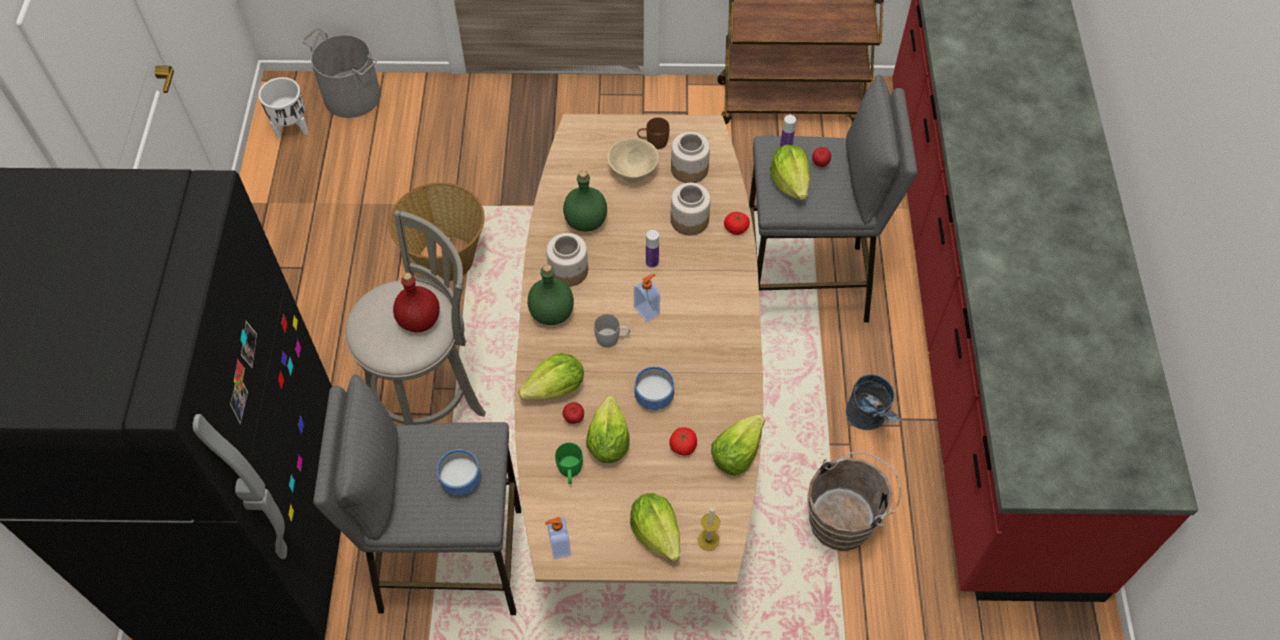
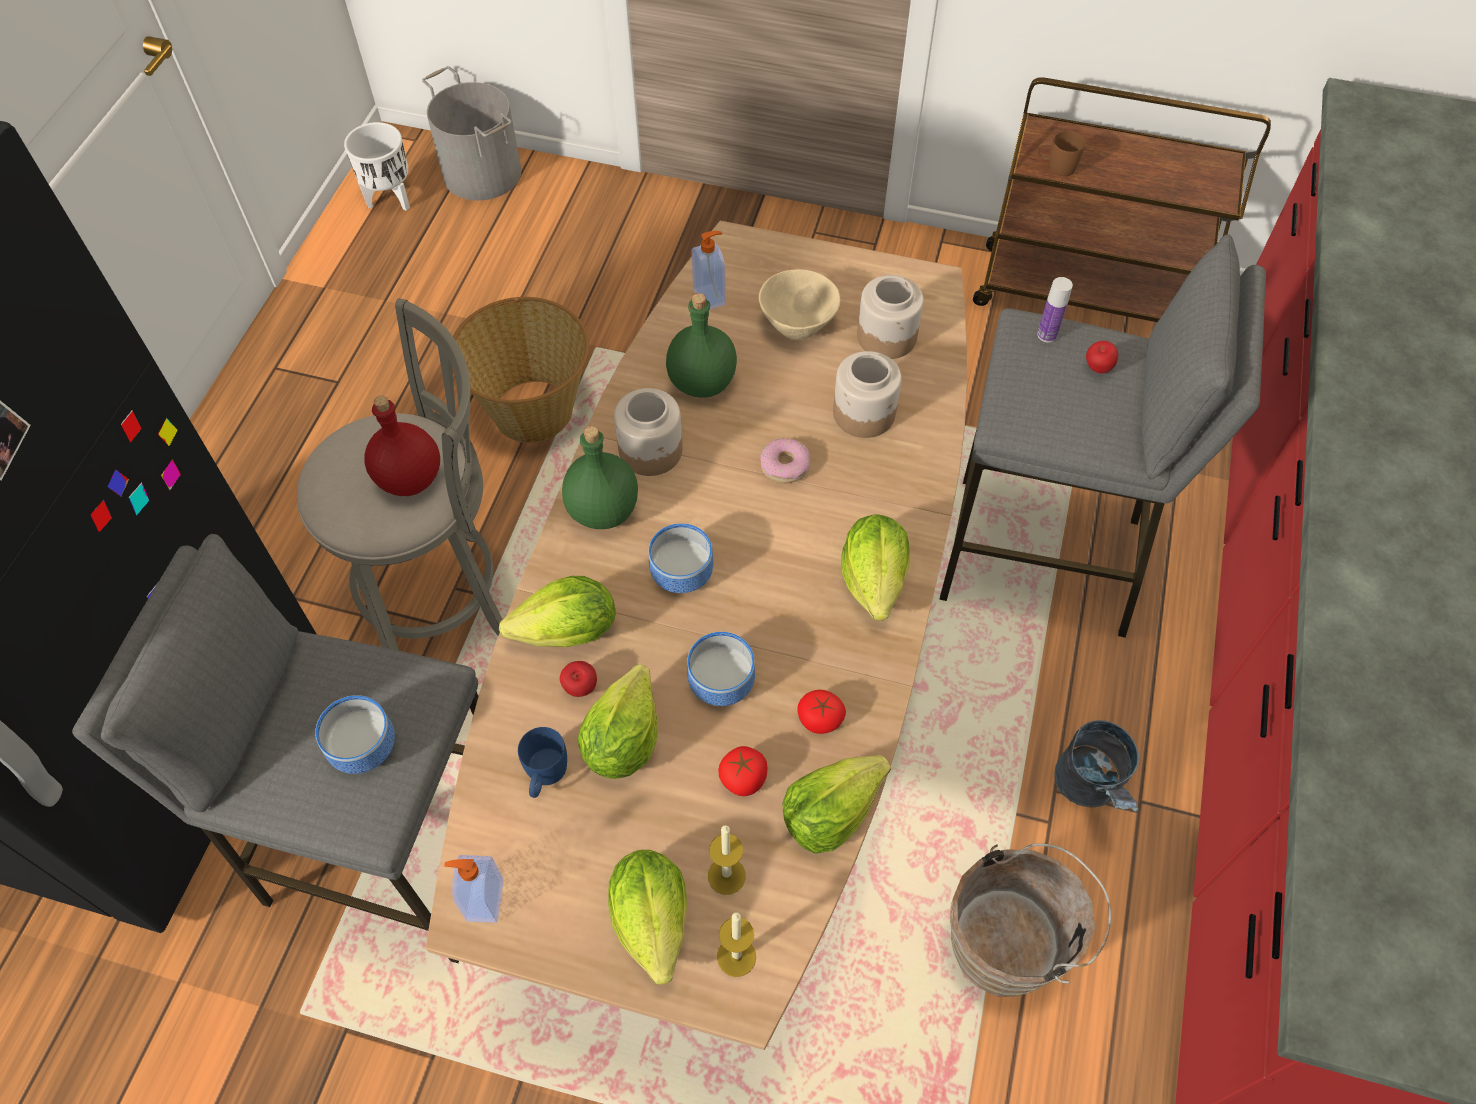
camera: 15 degrees right, 0 degrees up
(570, 472) = (545, 776): green mug -> blue mug
(612, 338) = (684, 572): white mug -> bowl
(647, 311) = (754, 540): soap dispenser -> soap dispenser (710, 297)
(652, 262) = (785, 466): bottle -> donut
(653, 142) = (842, 286): brown mug -> brown mug (1056, 167)
(690, 500) = (726, 875): none -> candle
(736, 228) = (934, 441): tomato -> tomato (820, 719)
(790, 182) = (1040, 388): lettuce -> lettuce (874, 580)

